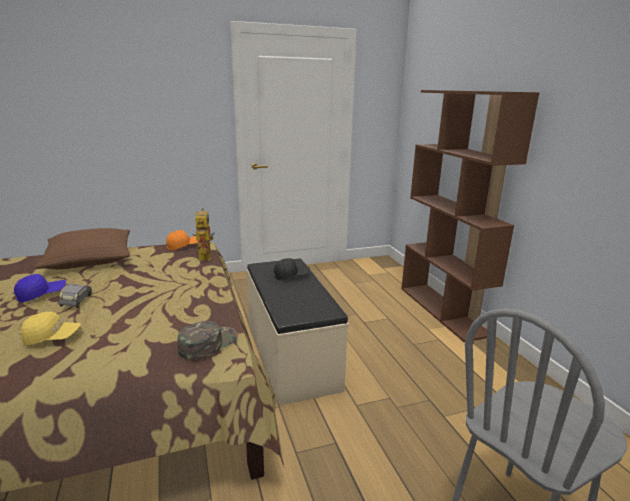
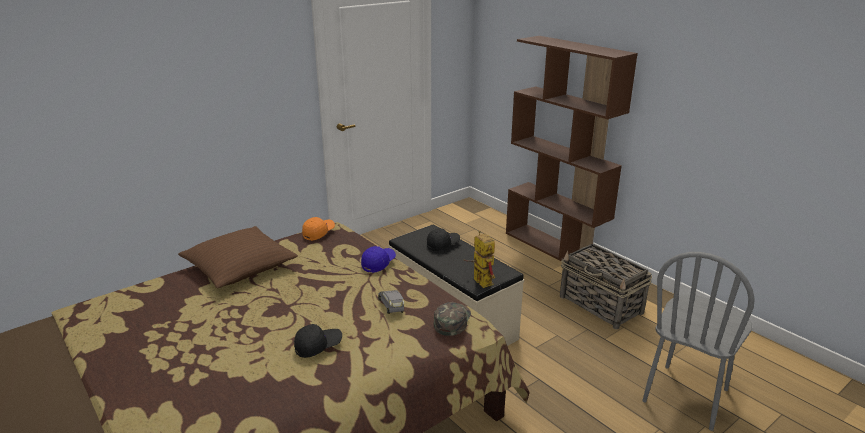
camera: 20 degrees left, 5 degrees up
(42, 294) = (248, 313): blue cap -> blue cap (378, 263)
(52, 337) = (318, 346): yellow cap -> black cap
(78, 301) = (294, 311): grey toy car -> grey toy car (391, 307)
(204, 255) = (353, 240): toy robot -> toy robot (479, 280)
(461, 377) = (601, 305): none -> basket

